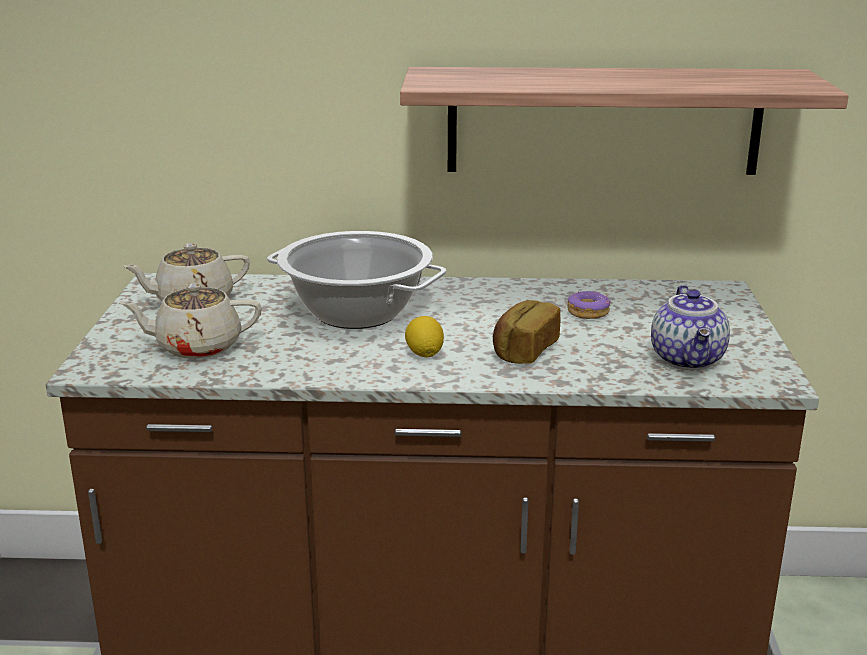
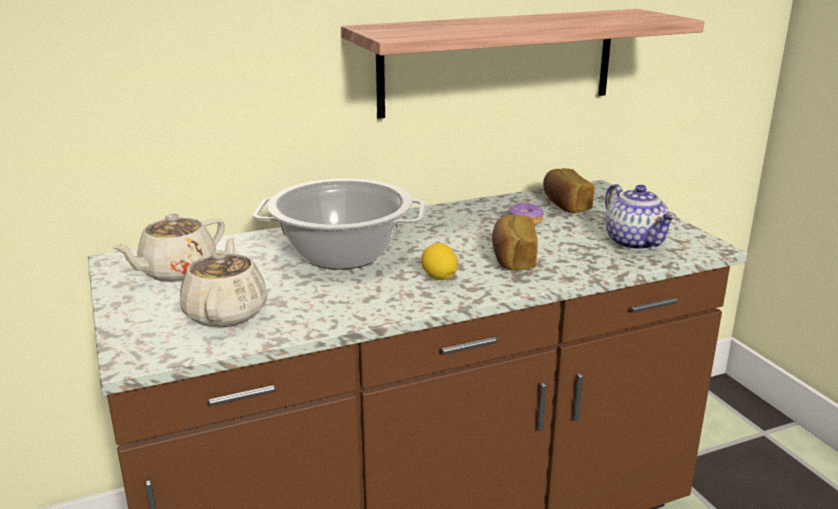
camera: 25 degrees left, 0 degrees up
(197, 347) = (226, 312): beige teapot -> beige teapot turned 120 degrees clockwise
(657, 303) = (565, 205): none -> bread

